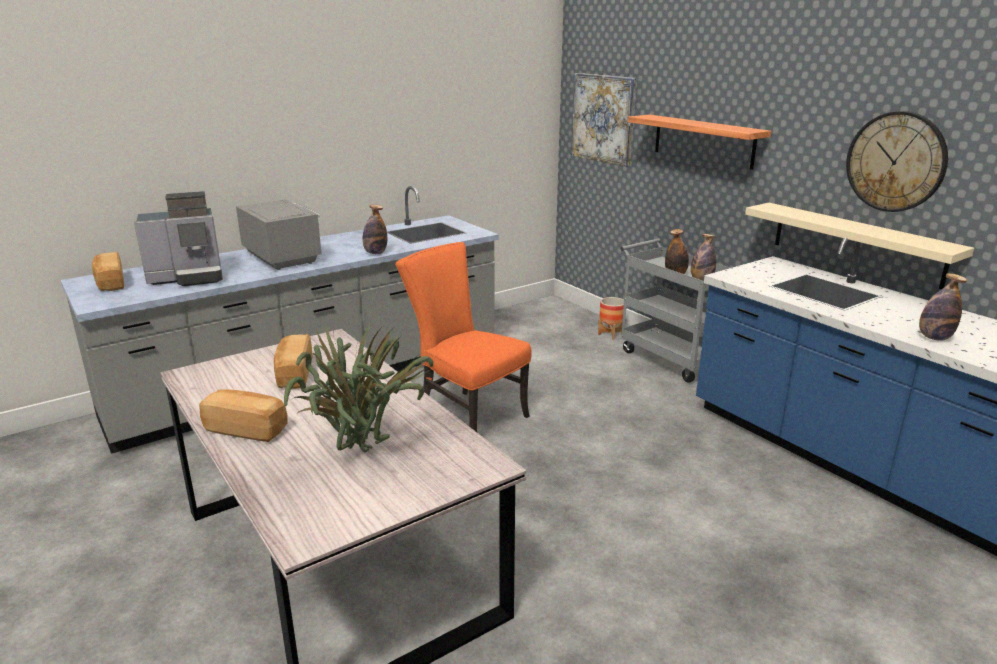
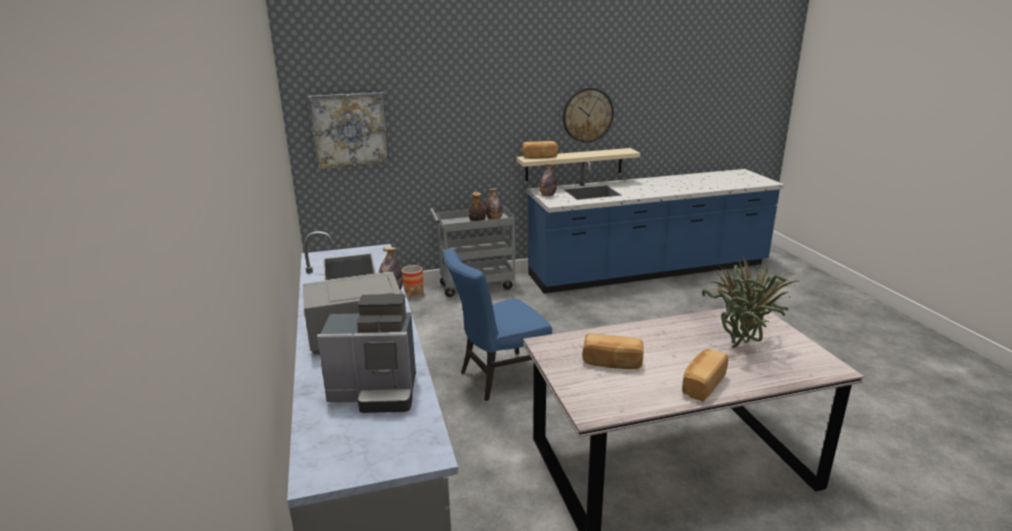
camera: 70 degrees left, 0 degrees up
(110, 283) = (349, 450): bread -> bread (540, 157)
(189, 277) = (376, 393): coffee machine -> coffee machine turned 90 degrees clockwise
(466, 415) = (498, 377): orange chair -> blue chair
(703, 141) = (458, 128): shelf -> none
(934, 338) = (663, 190): bottle -> bottle (547, 195)

